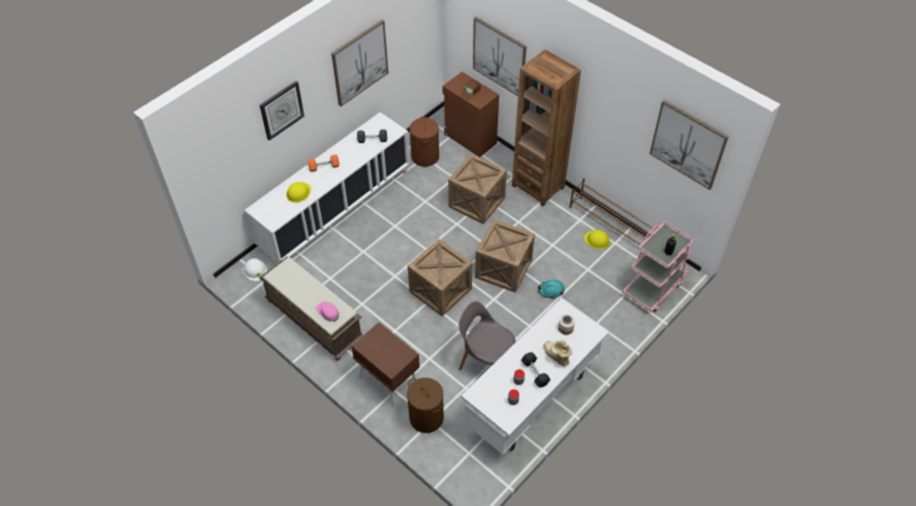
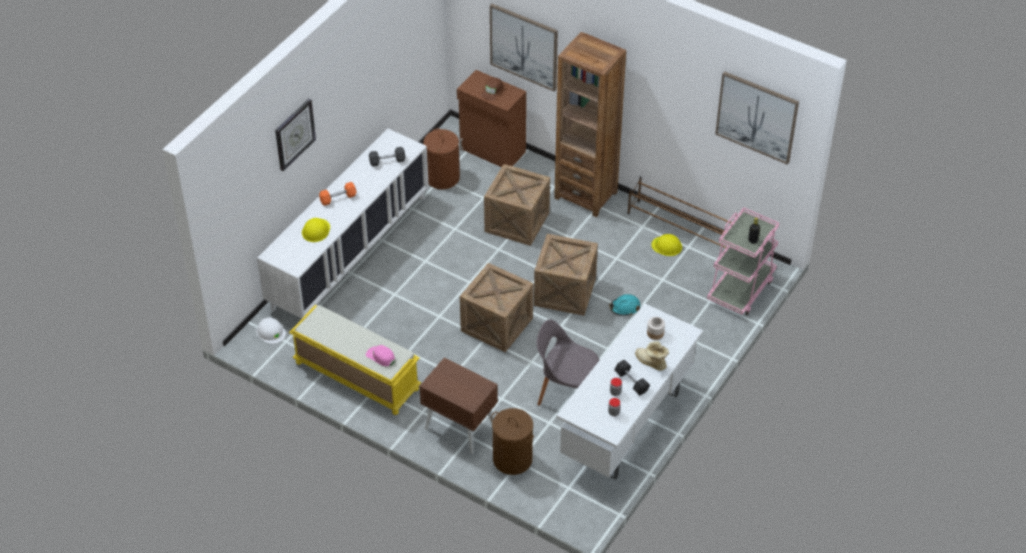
camera: 10 degrees left, 5 degrees down
(313, 320) = (355, 376): brown bench -> yellow bench
(360, 62) = (367, 71): picture -> none

